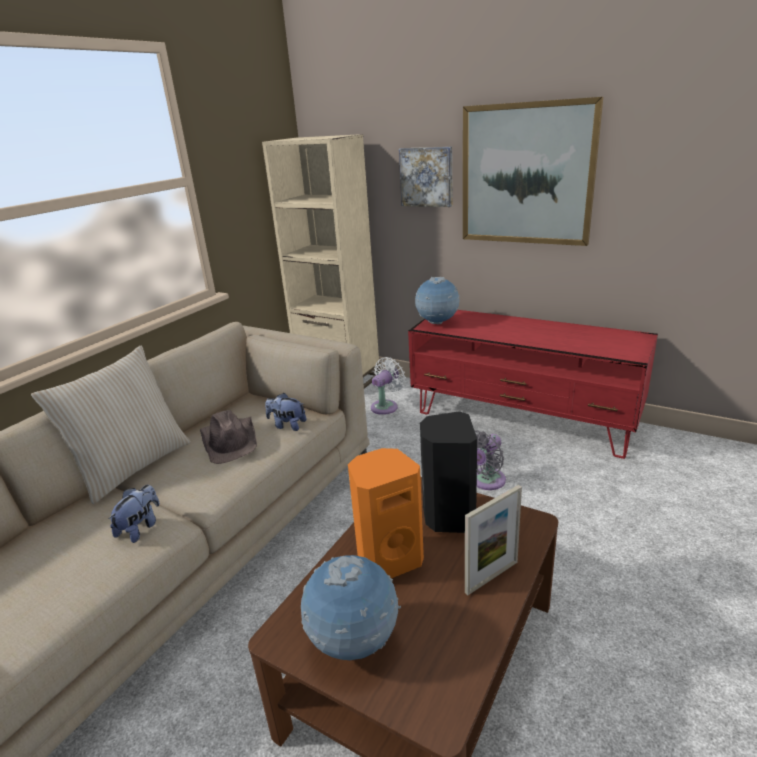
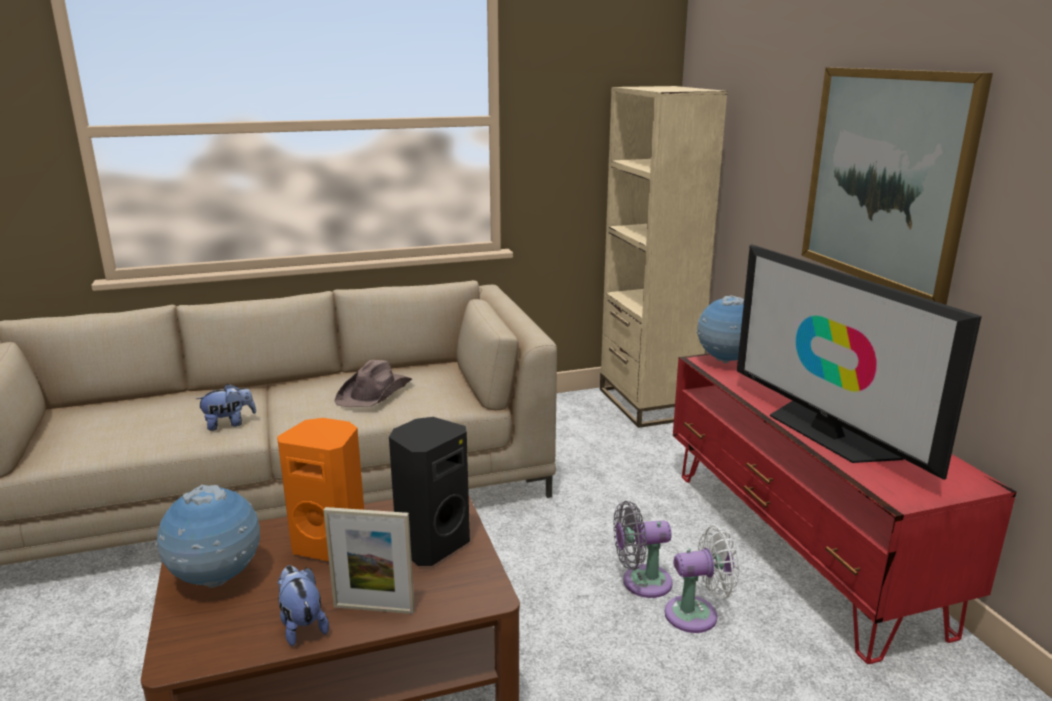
camera: 40 degrees right, 5 degrees down
(133, 466) = (293, 380): beige pillow -> none
(287, 425) = (435, 401): plush toy -> plush toy (301, 625)
(386, 406) = (655, 453): white fan -> white fan (697, 614)
(427, 177) = (783, 159): picture -> none
(551, 340) = (827, 433): none -> television

